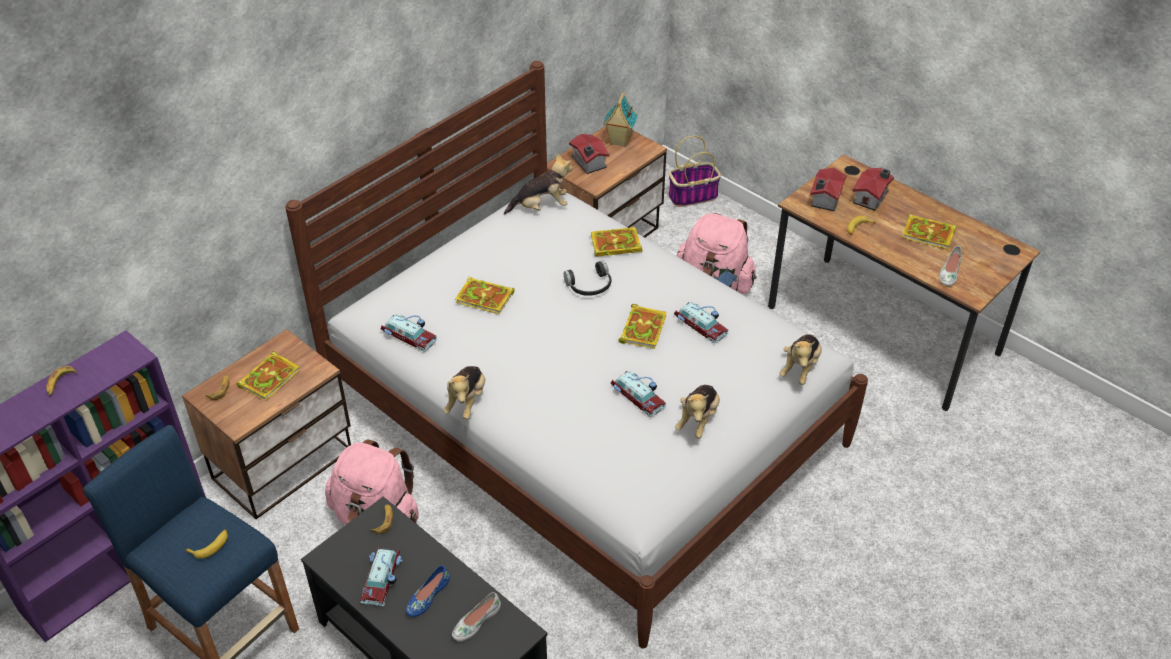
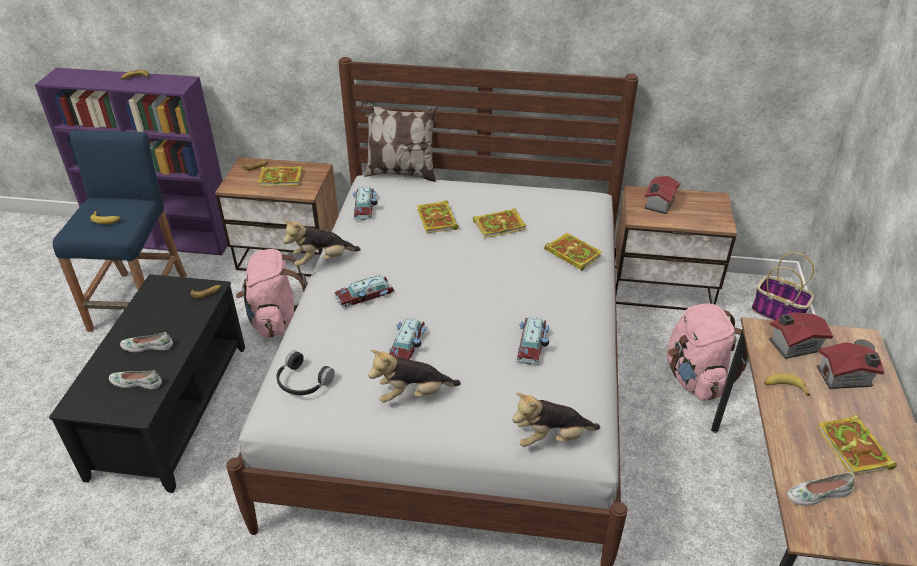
camera: 55 degrees right, 5 degrees down
(373, 287) = (400, 173): none -> pillow
(382, 578) = (152, 317): toy car -> toy car (365, 296)
(427, 596) = (148, 346): blue shoe -> white shoe
(541, 207) = (571, 201): plush toy -> none
(590, 286) = (508, 262): black headphones -> black headphones (302, 382)
(619, 141) = (706, 206): toy house -> none
(642, 328) = (490, 311): book -> book (500, 225)

